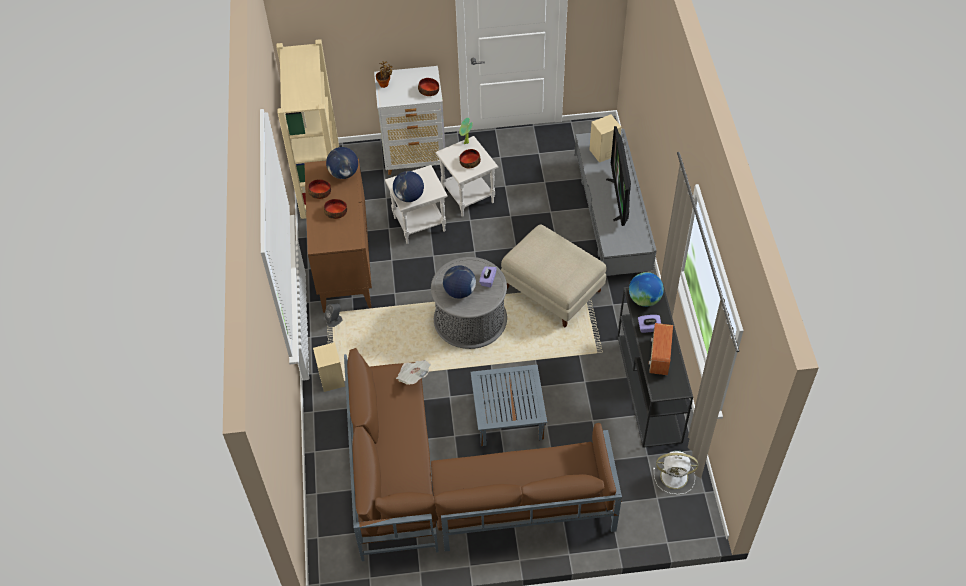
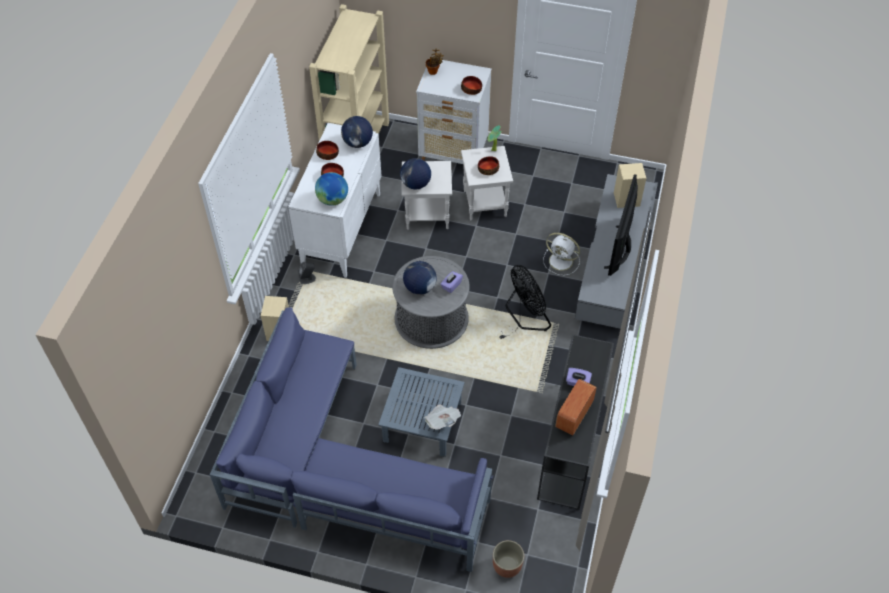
camera: 20 degrees right, 0 degrees up
(344, 264) = (342, 230): brown cabinet -> white cabinet
(413, 376) = (340, 353): newspaper -> newspaper (442, 421)
(462, 474) = (353, 462): brown sofa -> blue sofa
(551, 289) = (521, 316): beige ottoman -> black fan
(644, 299) = (587, 353): globe -> globe (332, 200)
(644, 514) = (507, 566): none -> planter
(675, 476) = (556, 540): white fan -> white fan (562, 261)

